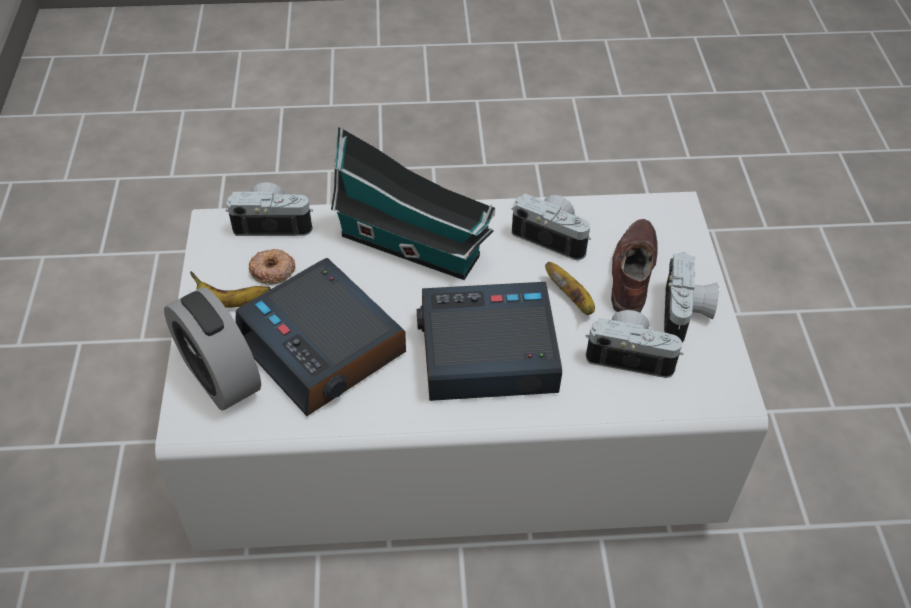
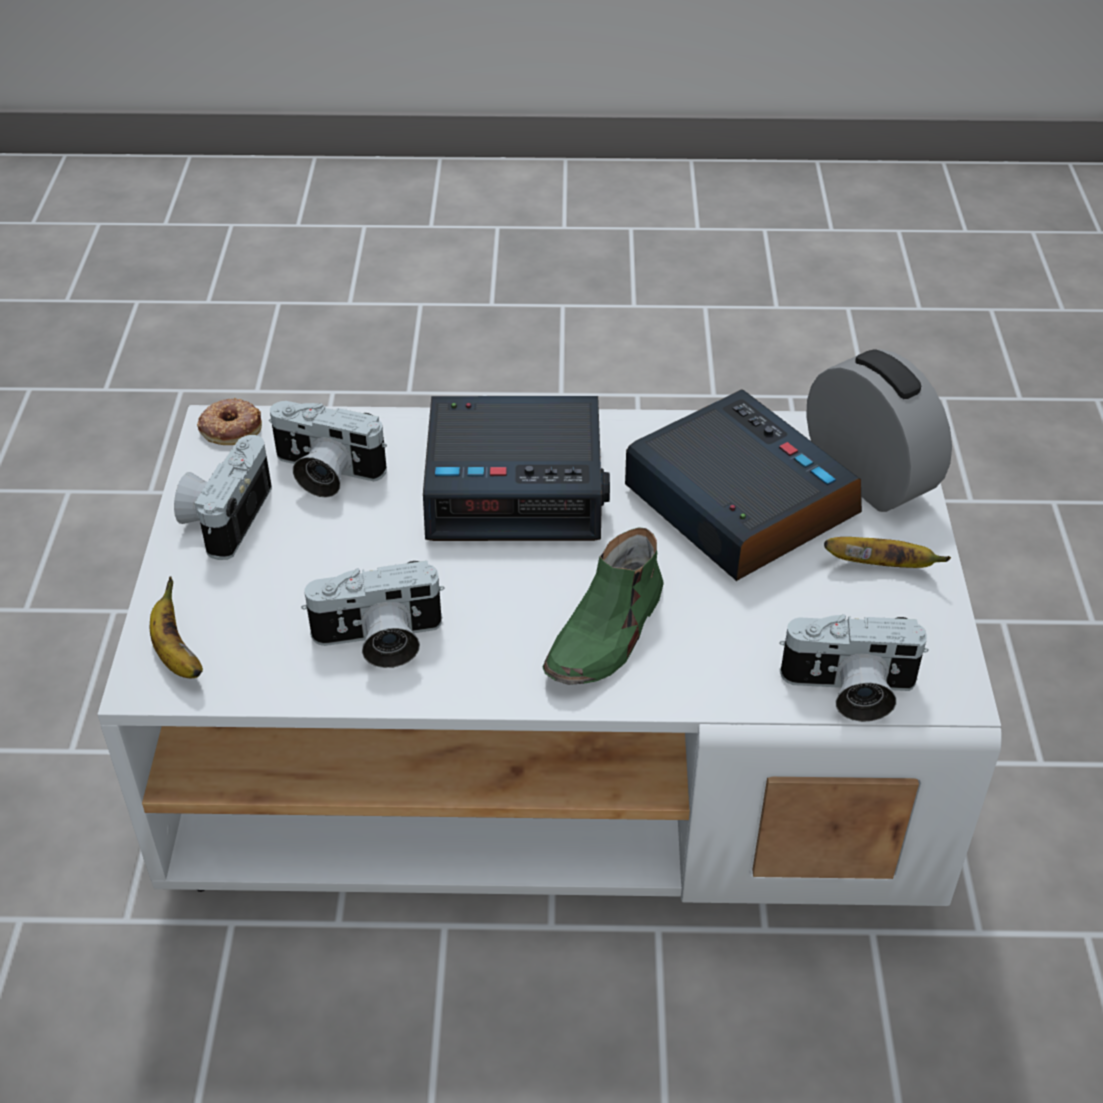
camera: 175 degrees left, 5 degrees down
(272, 270) = (831, 609): donut -> donut (231, 427)
(415, 248) = (607, 633): toy house -> green shoe
(553, 236) = (379, 641): camera -> camera turned 45 degrees counterclockwise
(572, 299) = (380, 545): banana -> banana (176, 653)
(631, 273) = (276, 576): brown shoe -> none

